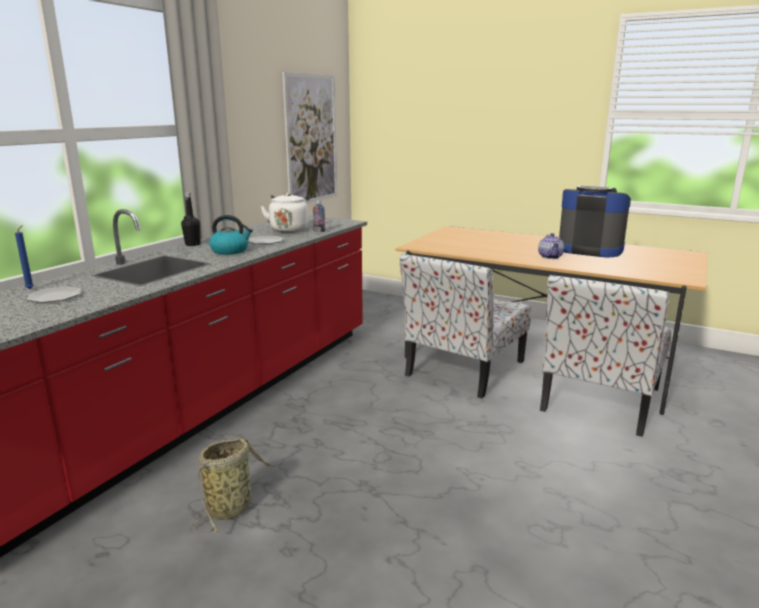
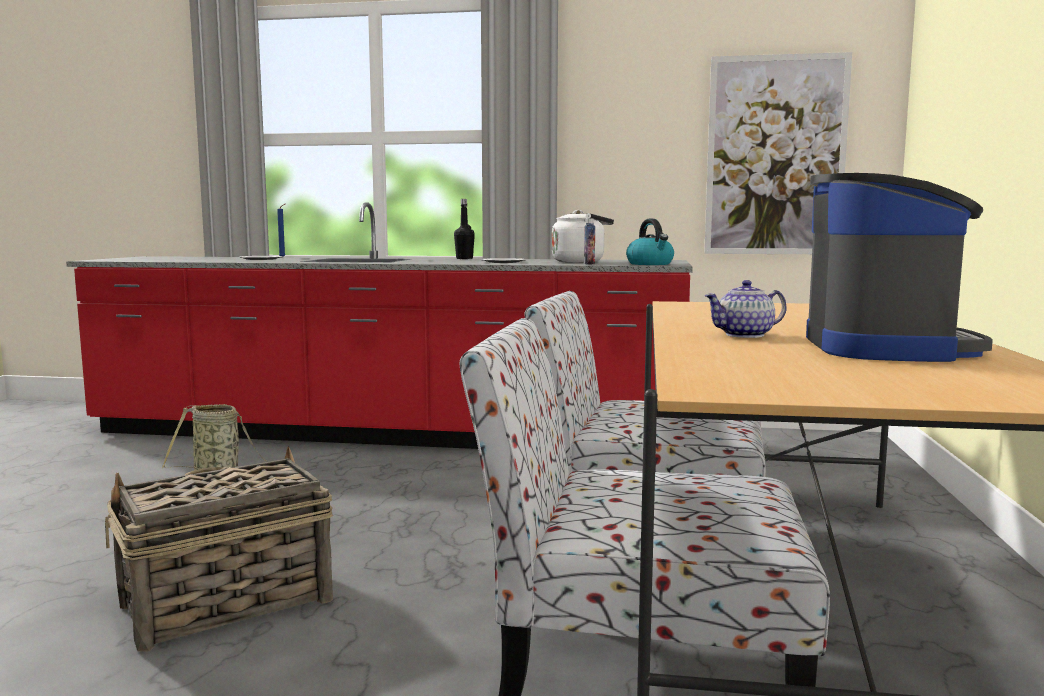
camera: 70 degrees right, 10 degrees down
(230, 251) = (447, 261): kettle -> kettle (650, 264)
(516, 504) = (224, 603): none -> basket

